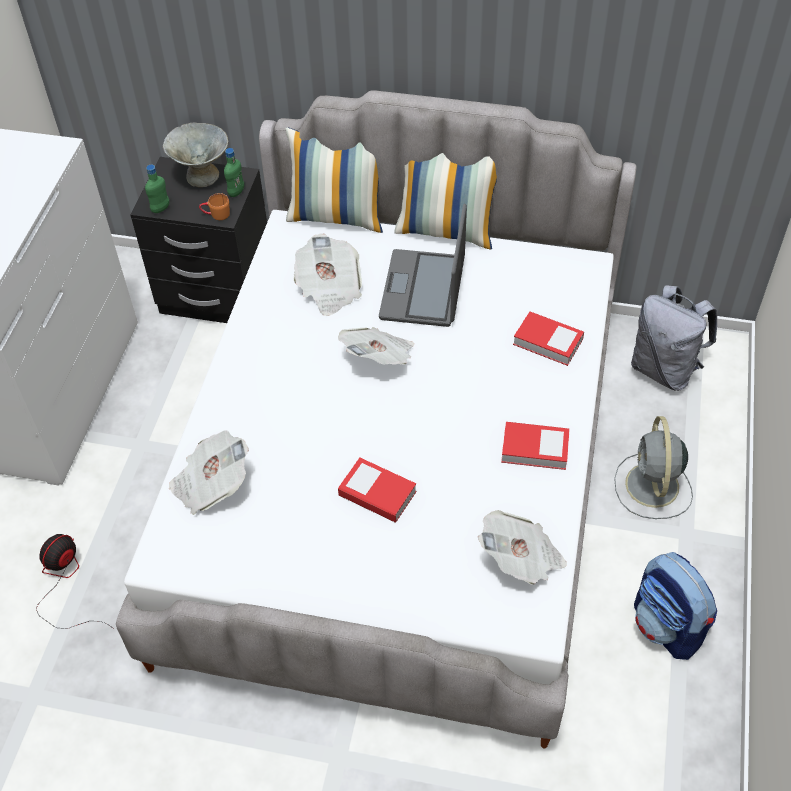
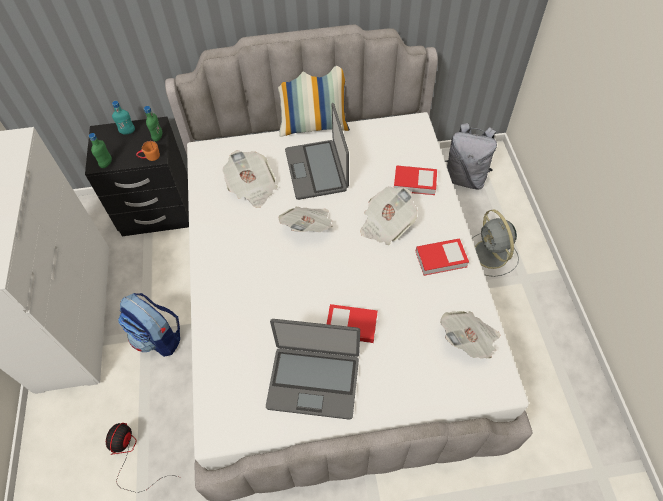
camera: 20 degrees left, 5 degrees up
(202, 176) = (128, 132): grey bowl -> turquoise bottle
(211, 484) = (229, 359): newspaper -> newspaper (386, 224)
(300, 543) = (313, 381): none -> laptop
(338, 216) = (235, 135): pillow -> none
(667, 627) = (541, 343): backpack -> backpack (158, 337)

